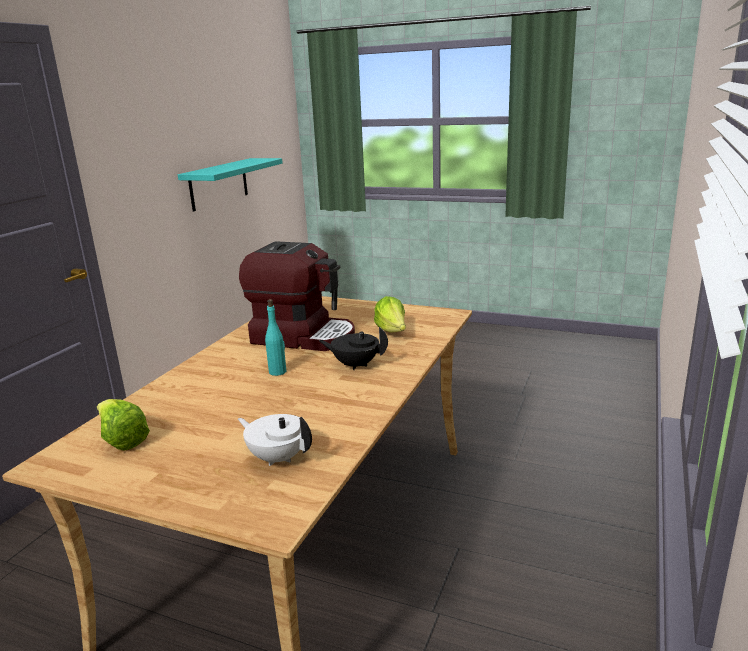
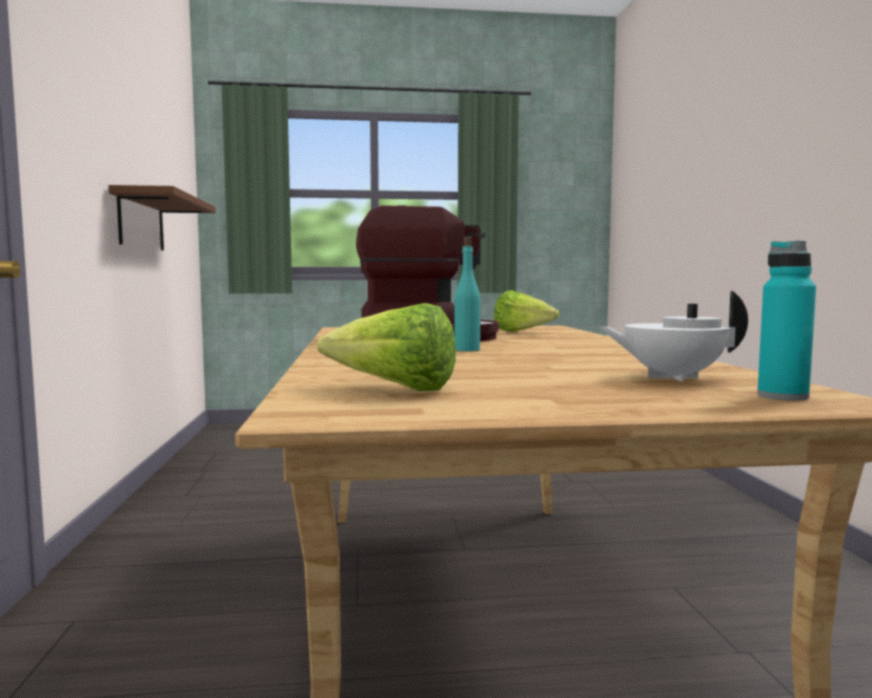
camera: 30 degrees left, 15 degrees down
(219, 184) = (141, 222): turquoise shelf -> brown shelf
(265, 504) = (782, 396): none -> turquoise bottle
(355, 365) = (548, 343): black teapot -> none

